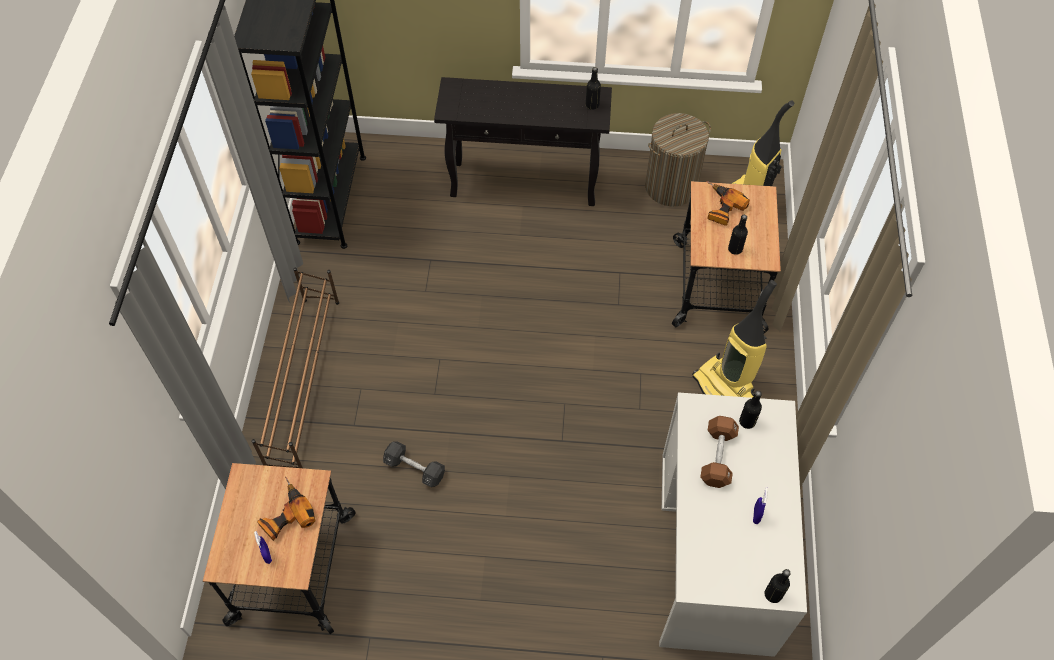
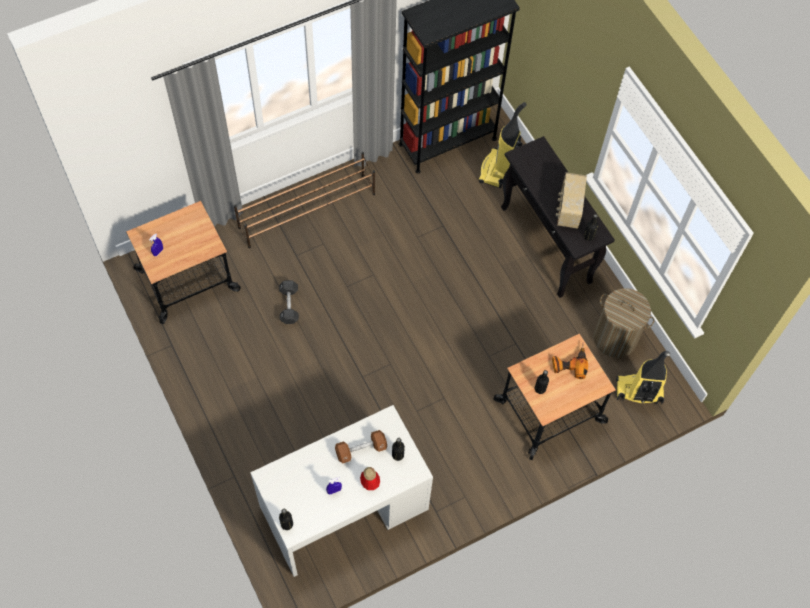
camera: 55 degrees right, 5 degrees up
(285, 515) = (186, 245): power drill -> none
(547, 104) = (568, 209): none -> radio
(725, 388) = (469, 456): vacuum cleaner -> vacuum cleaner (497, 170)
(766, 470) = (370, 482): none -> bottle

